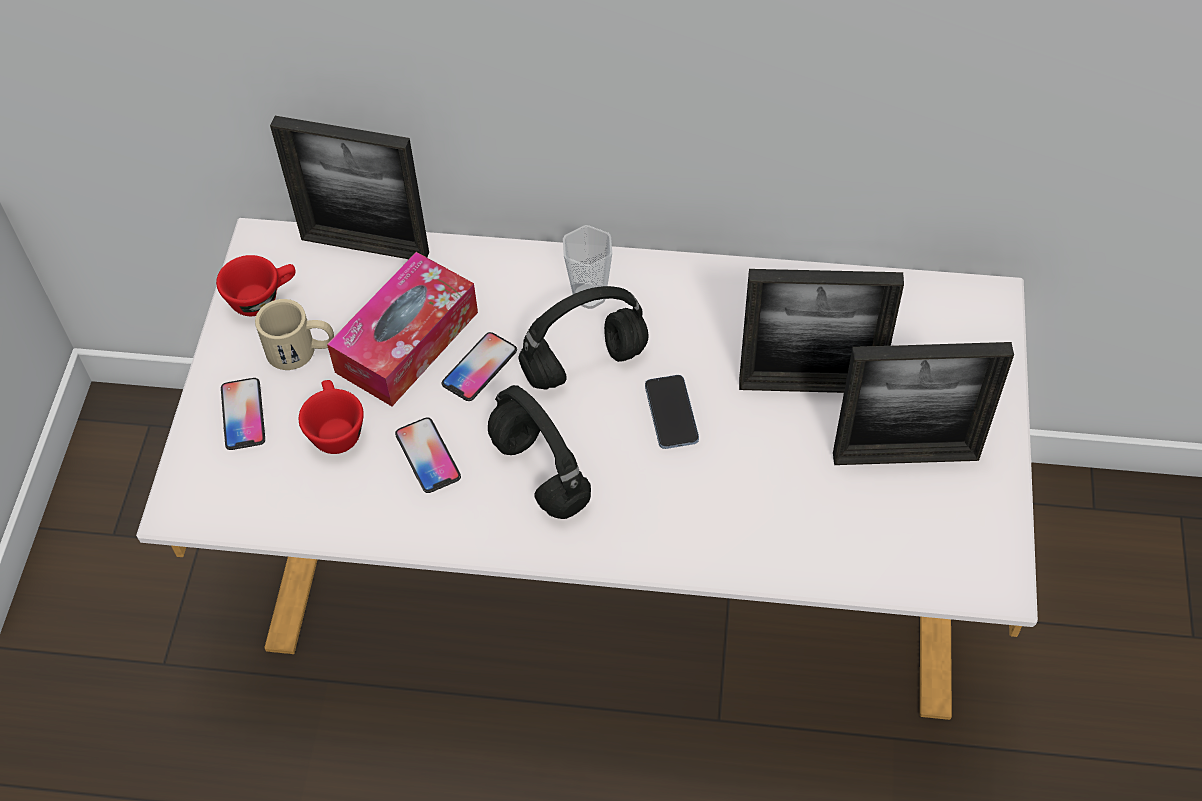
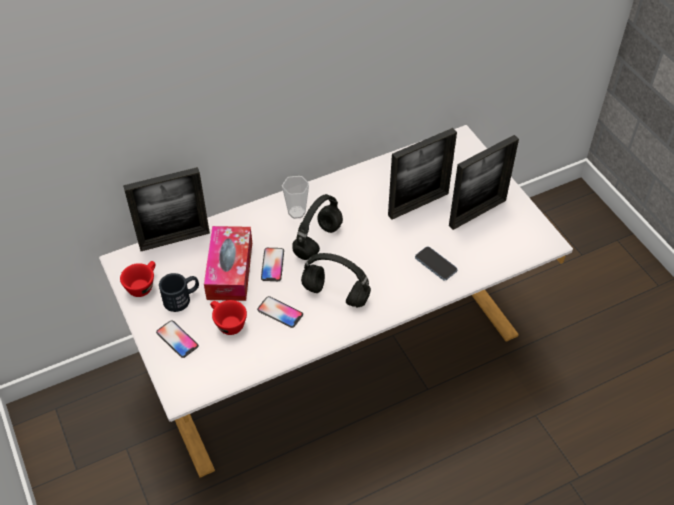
camera: 35 degrees left, 5 degrees down
(301, 350) = (182, 298): beige mug -> black mug
(671, 413) = (371, 242): phone -> phone (435, 264)

